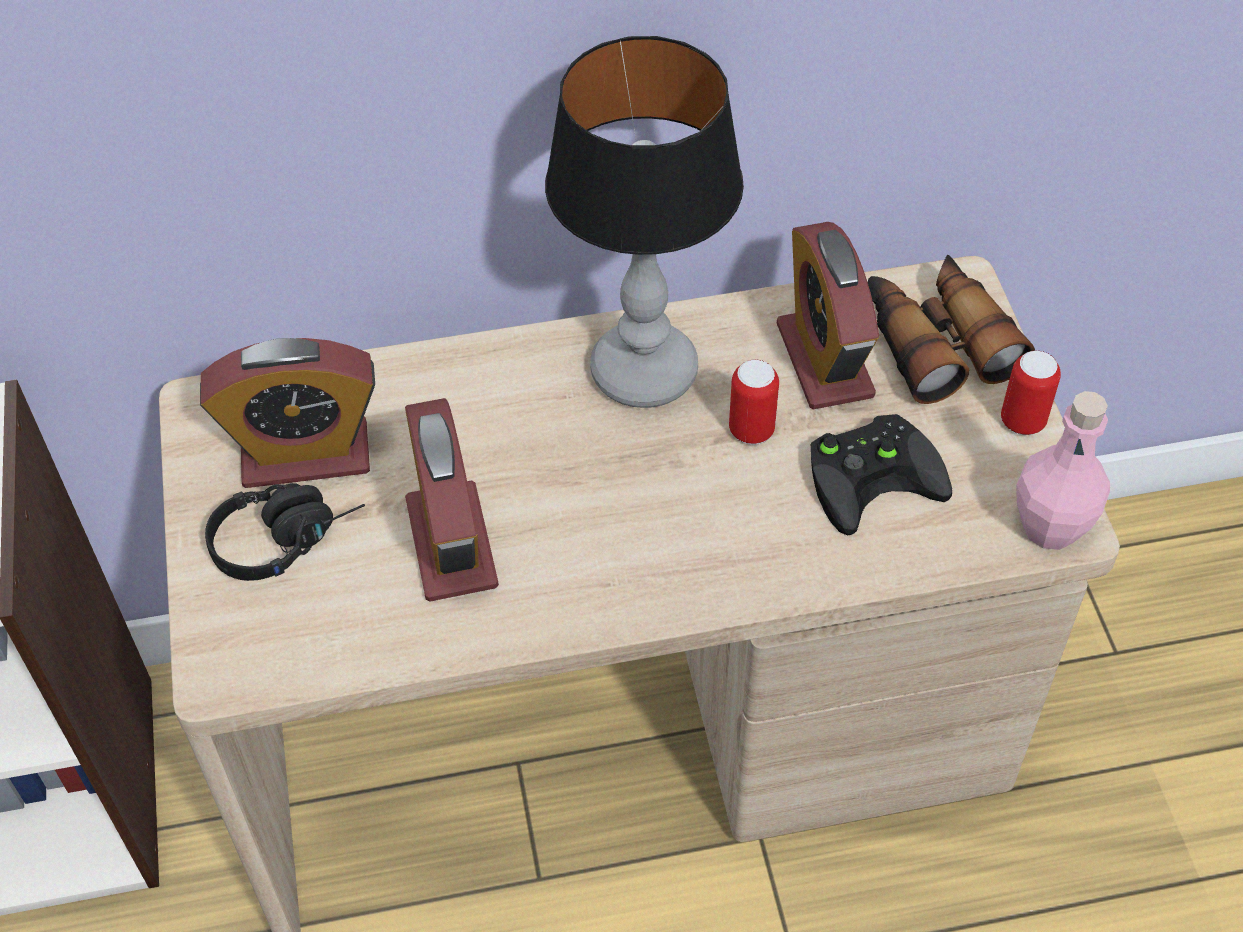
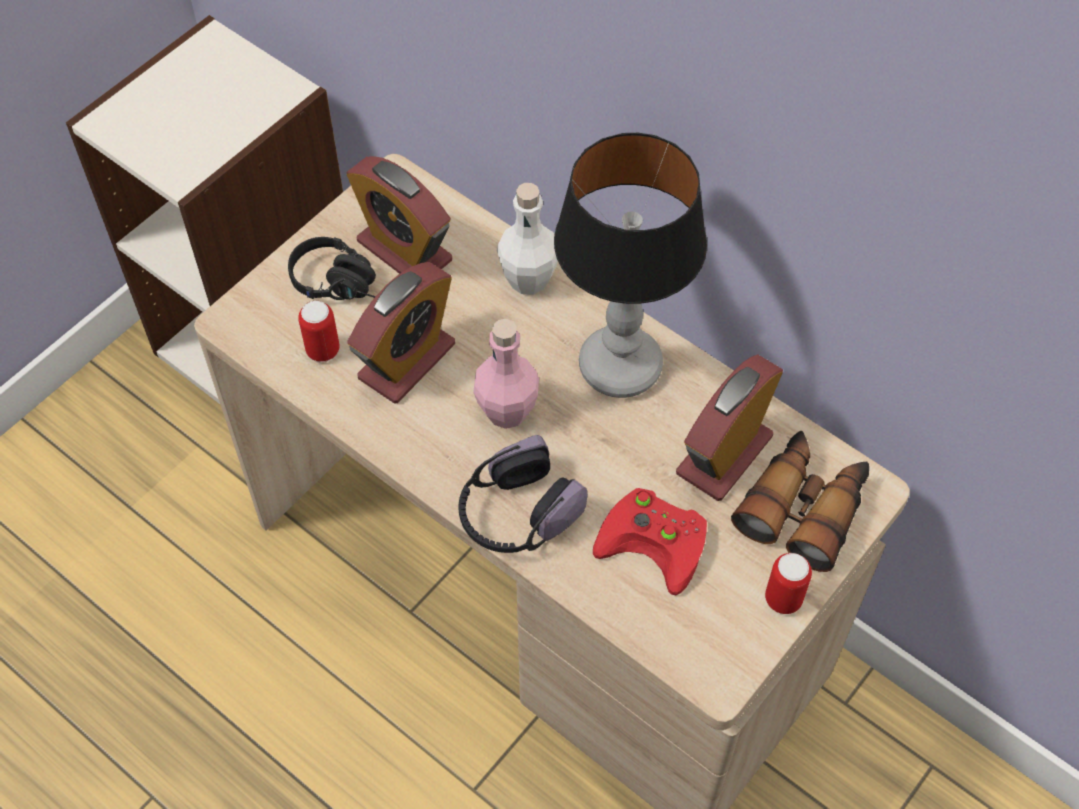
camera: 50 degrees right, 5 degrees up
(461, 376) = (528, 280): none -> white bottle
(737, 568) = (517, 514): none -> headphones
(751, 430) = (629, 452): can -> can (323, 350)
(875, 474) = (658, 541): black game controller -> red game controller
(1050, 528) = (707, 668): pink bottle -> pink bottle (507, 411)

